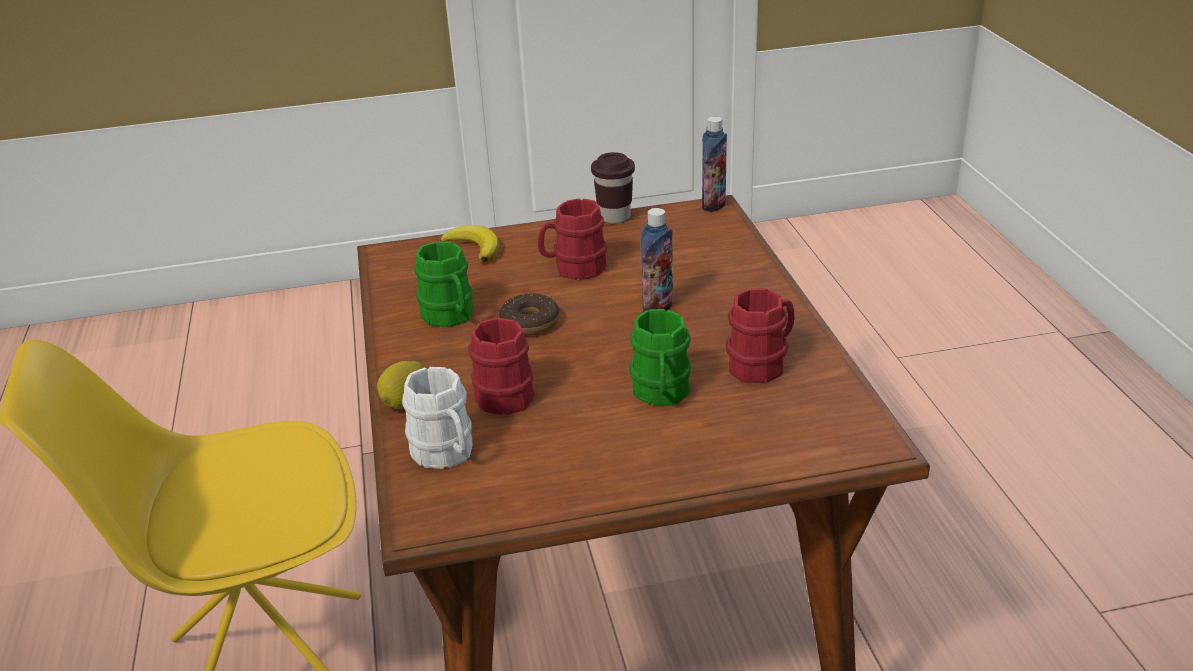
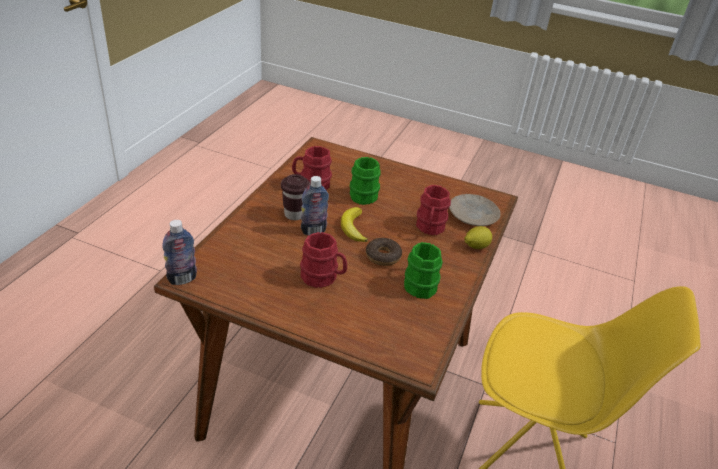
camera: 150 degrees left, 5 degrees up
(446, 455) = (473, 215): white mug -> beige plate
(474, 247) = (361, 333): banana -> banana (353, 227)
(614, 217) = (249, 306): brown cup -> brown cup (294, 214)

